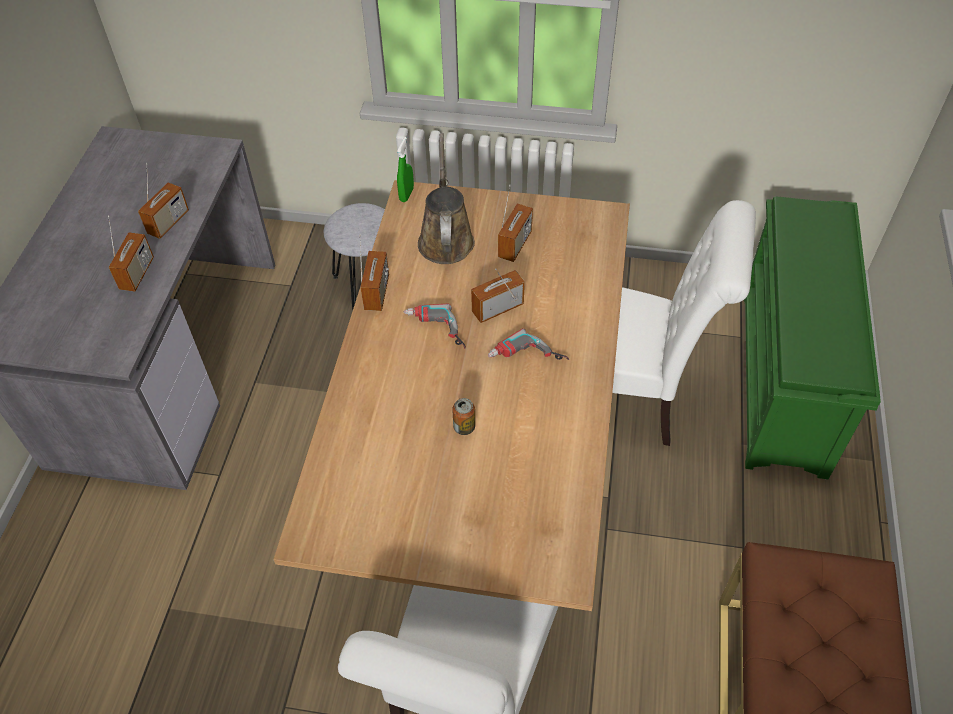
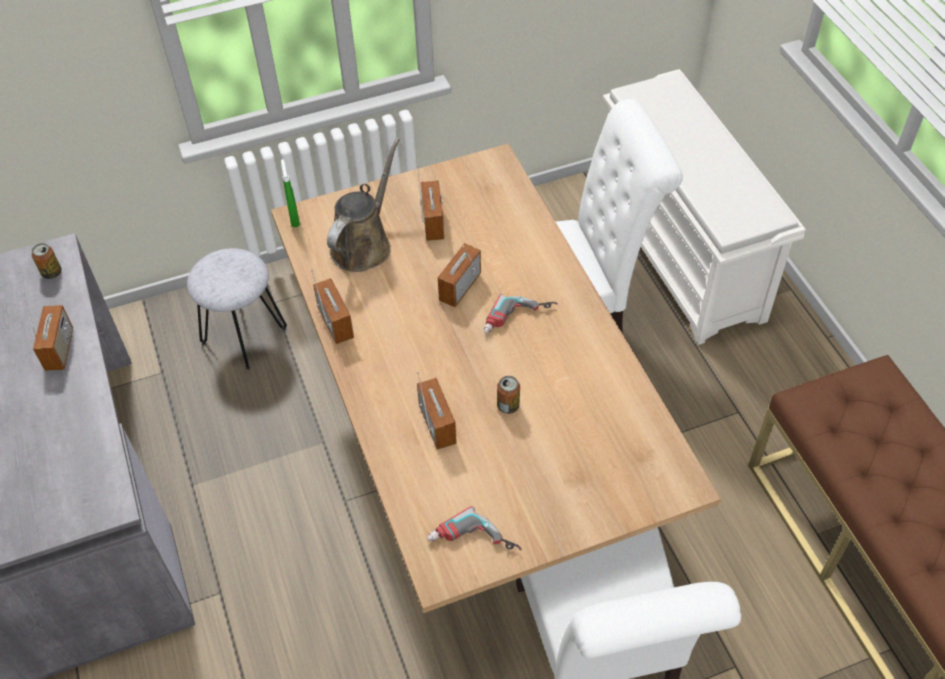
camera: 30 degrees left, 0 degrees up
(137, 274) = (66, 415): radio -> radio (437, 425)
(205, 163) = (52, 273): none -> can
(434, 331) = (417, 334): power drill -> power drill (472, 545)
(445, 238) = (364, 244): brown watering can -> brown watering can turned 60 degrees clockwise
(784, 381) = (681, 255): green shoe rack -> white shoe rack

